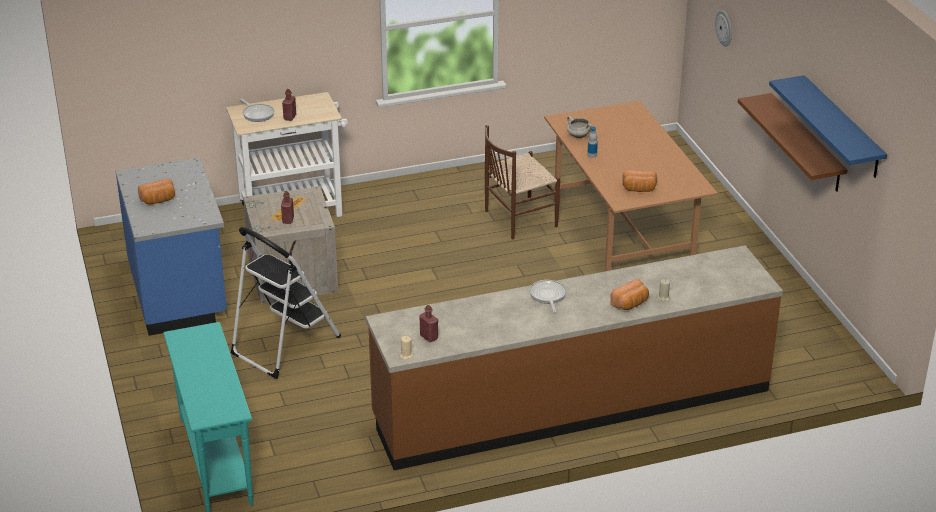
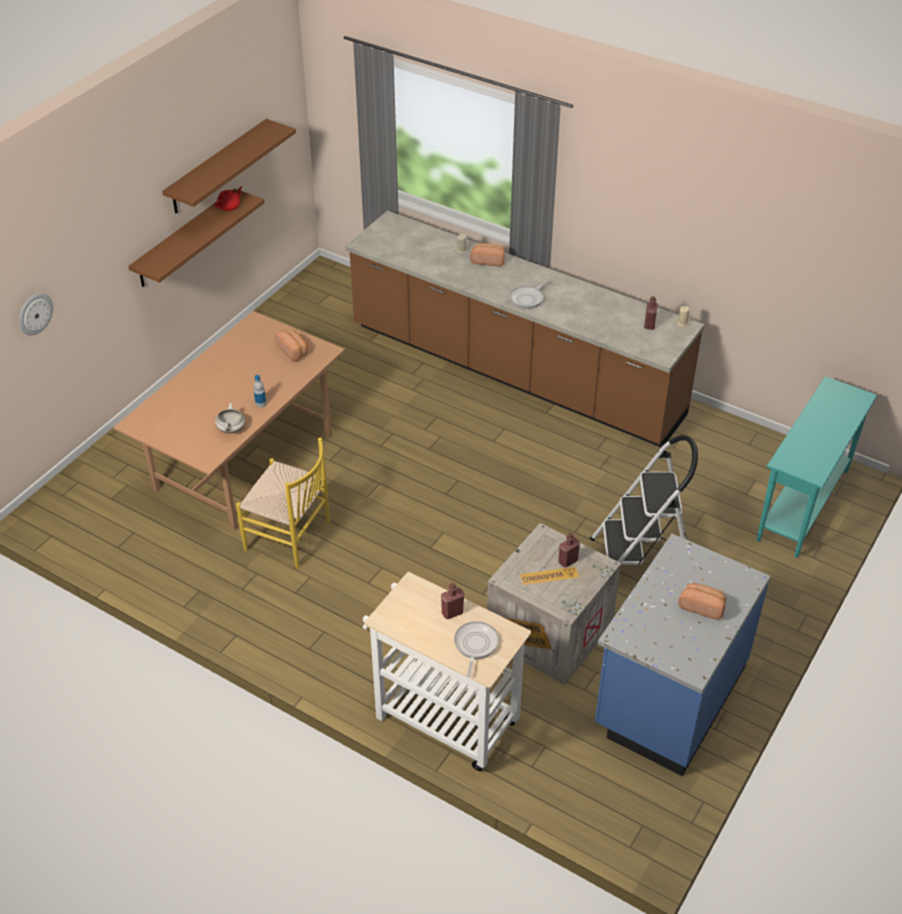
camera: 130 degrees left, 10 degrees up
(518, 220) = (290, 538): brown chair -> yellow chair
(816, 157) = (229, 206): none -> red teapot
(842, 127) = (218, 167): blue shelf -> brown shelf

